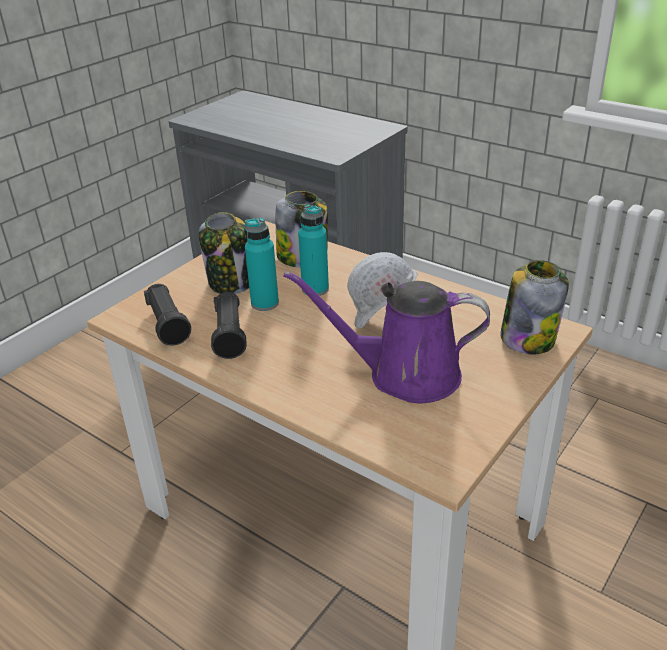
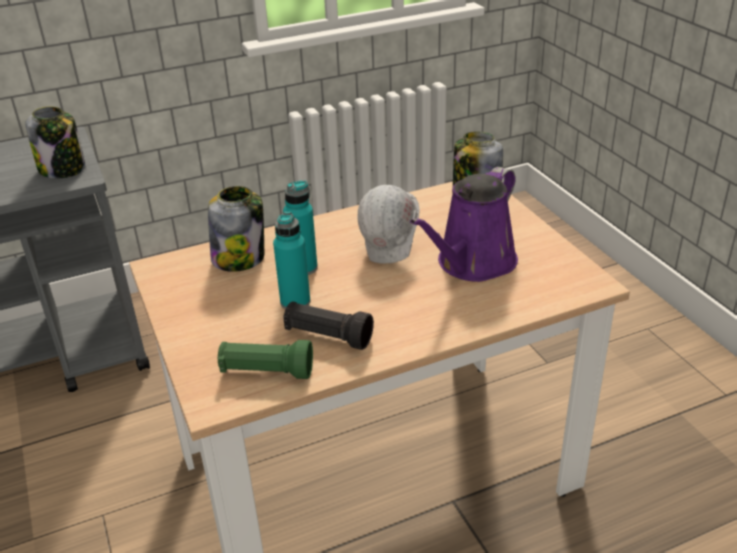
camera: 60 degrees left, 0 degrees up
(168, 325) = (266, 372): black flashlight -> green flashlight
(231, 282) = (232, 311): jar -> jar (63, 169)

